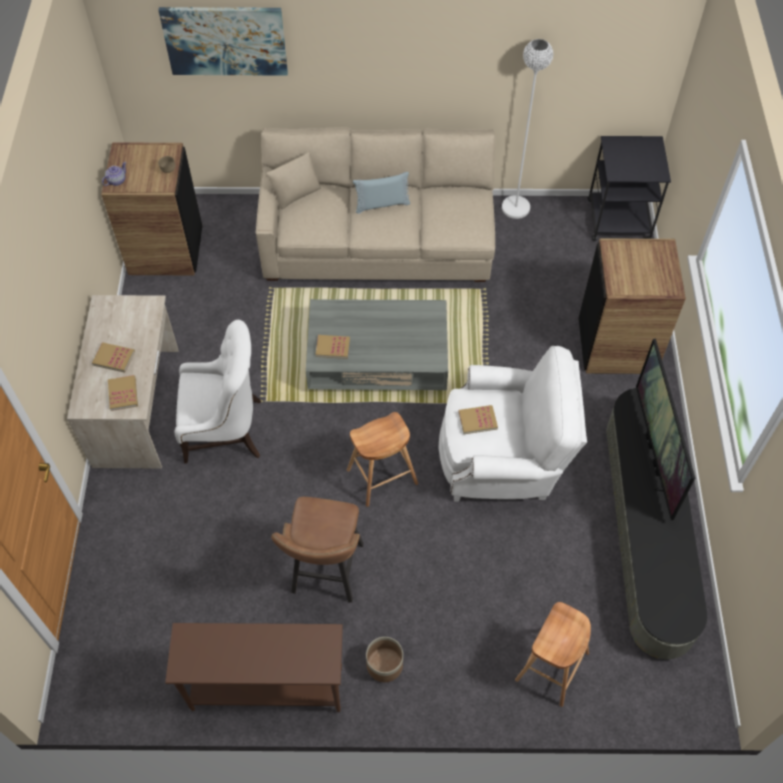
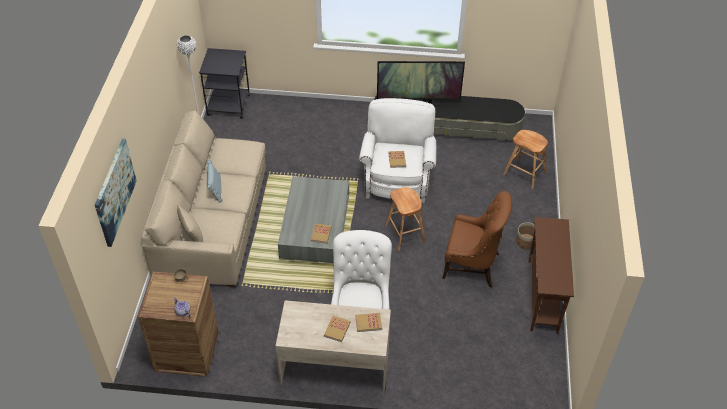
camera: 85 degrees left, 10 degrees down
(325, 577) = (472, 265): brown stool -> brown chair
(617, 345) = (325, 120): brown cabinet -> none

